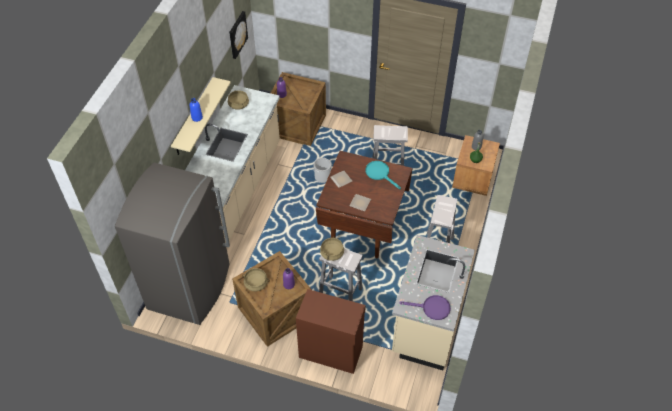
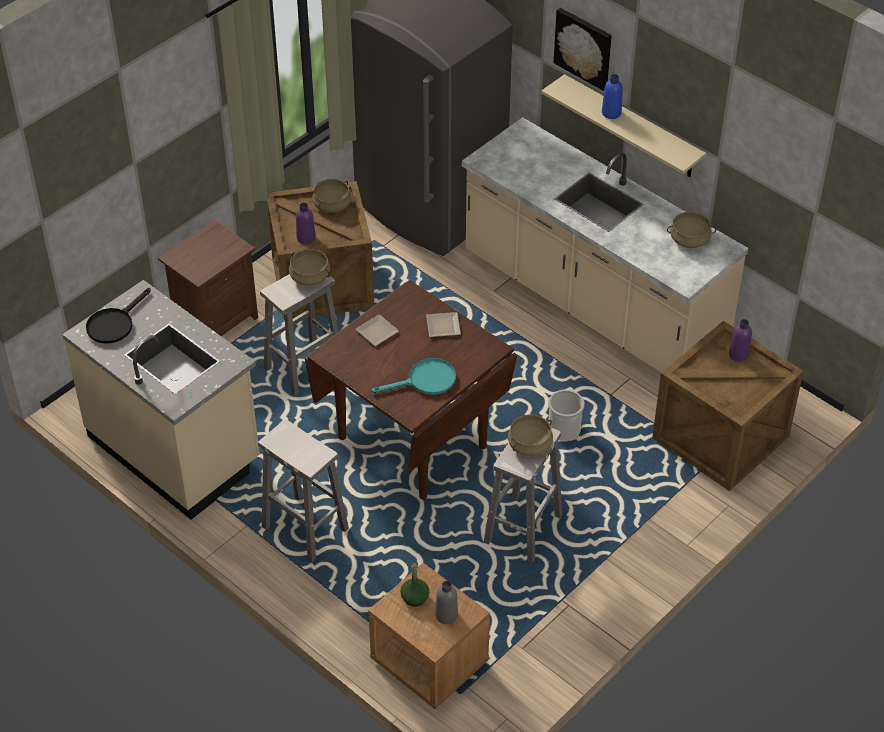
camera: 115 degrees right, 5 degrees down
(237, 34) = (810, 207): picture -> picture (584, 47)
(330, 351) = (215, 322): brown cabinet -> brown nightstand
(388, 132) = (530, 445): none -> beige cooking pot
(432, 308) = (114, 324): purple frying pan -> black frying pan

